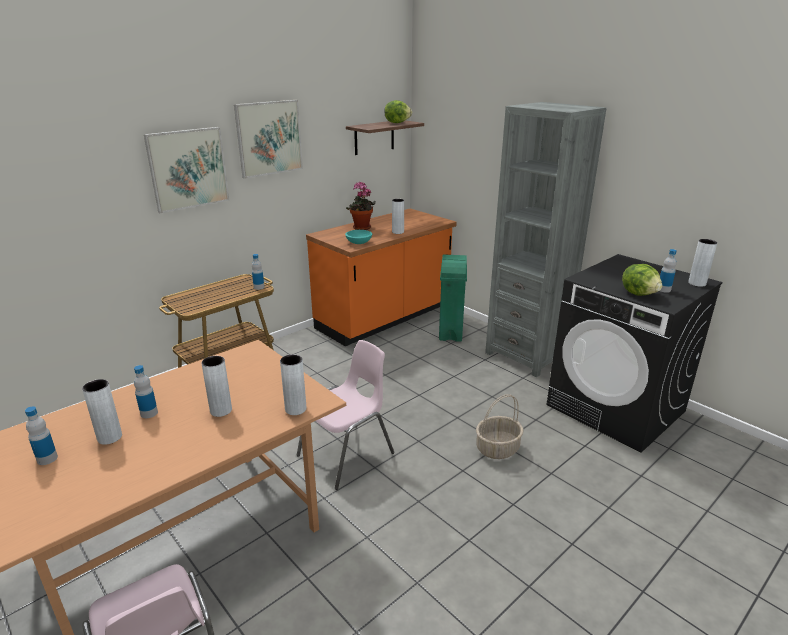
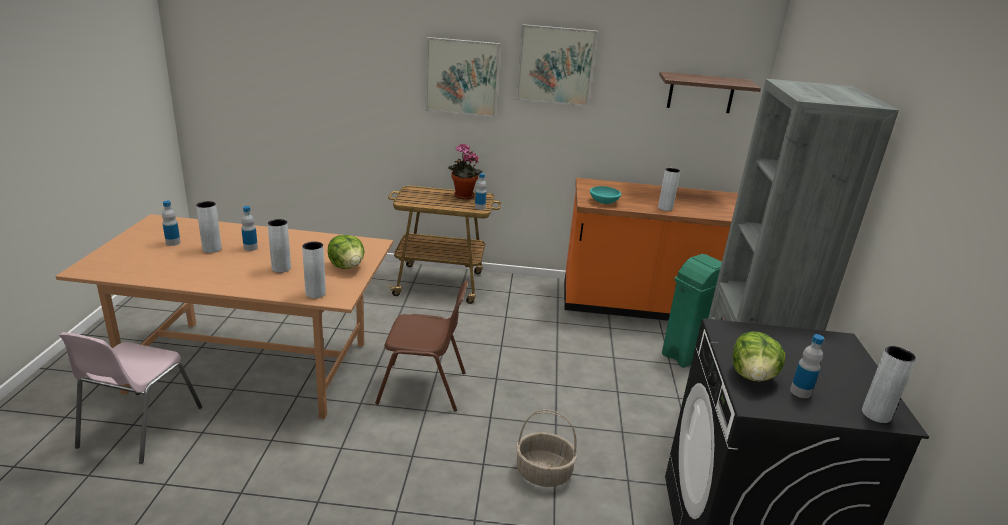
camera: 45 degrees right, 0 degrees up
(348, 454) = (423, 388): pink chair -> brown chair
(361, 228) = (637, 191): potted plant -> potted plant (462, 196)
(397, 123) = (727, 81): lettuce -> lettuce (347, 266)

